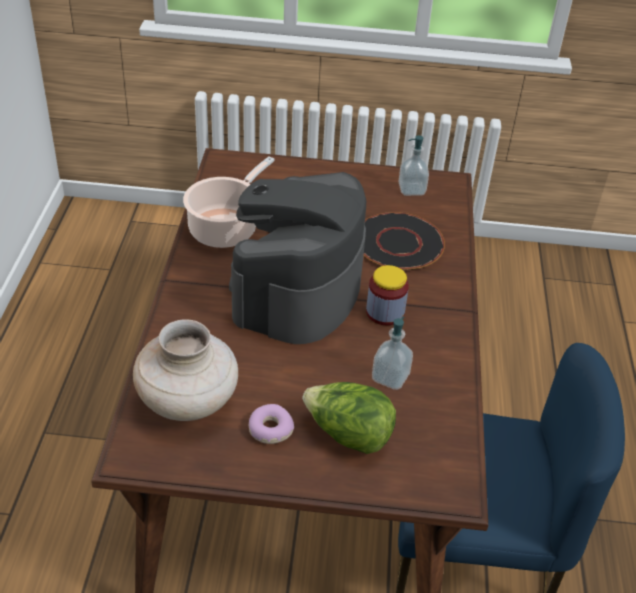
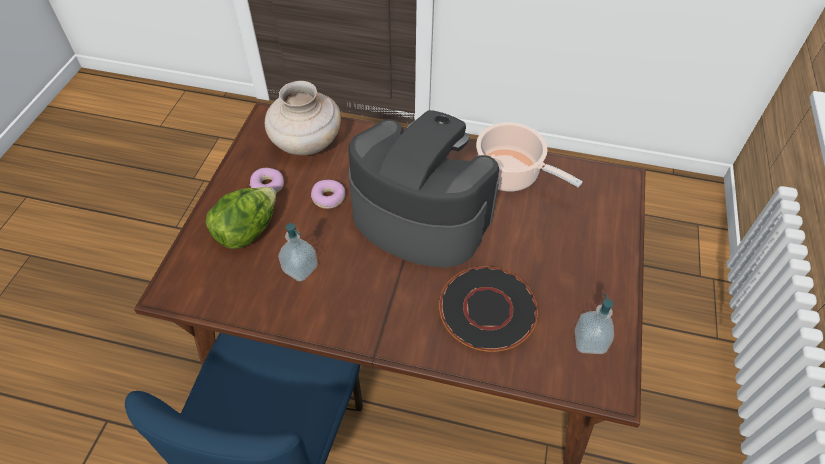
camera: 100 degrees right, 10 degrees up
(282, 367) = (328, 198): none -> donut
(385, 312) = (382, 279): jar -> none

